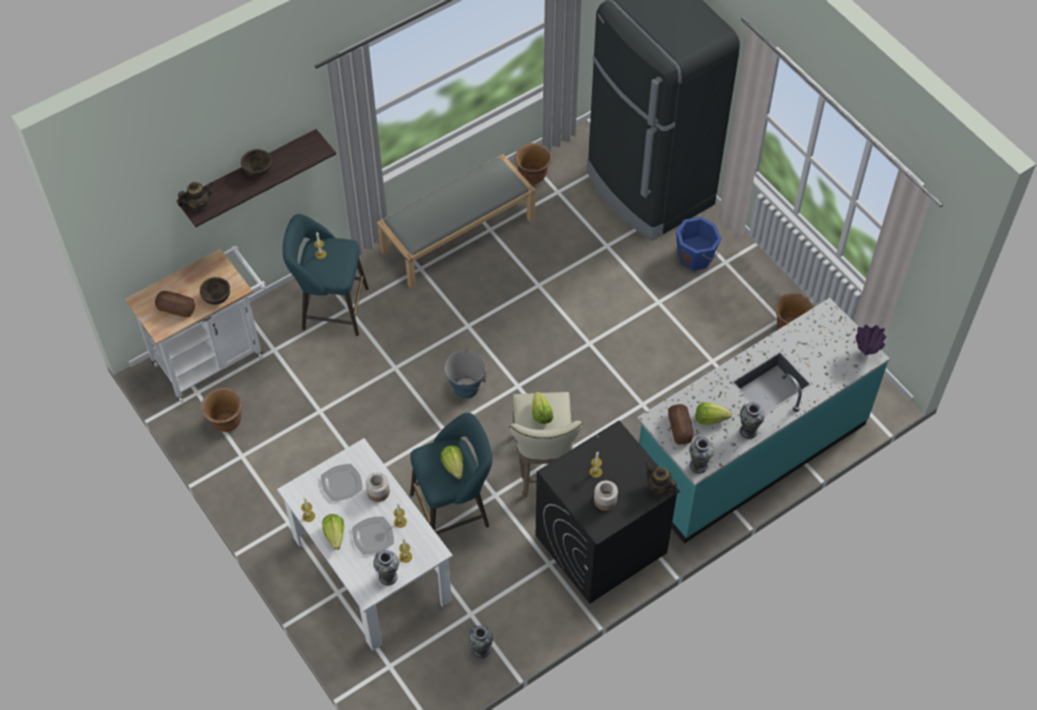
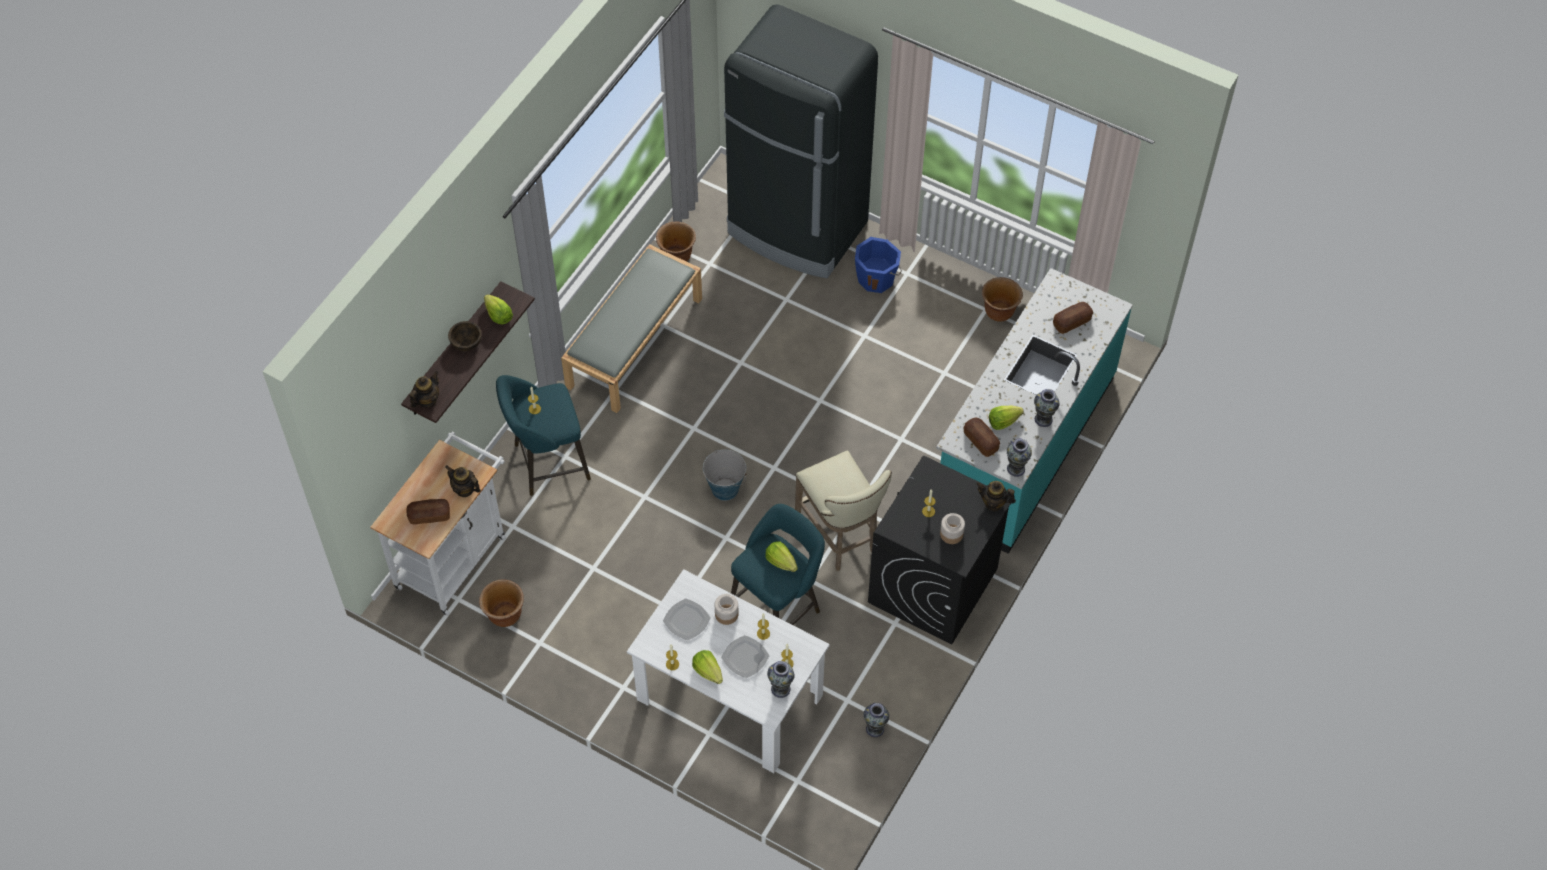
camera: 25 degrees left, 0 degrees up
(217, 297) = (464, 489): brown bowl -> teapot
(541, 414) = (836, 480): lettuce -> lettuce (498, 316)
(823, 353) = (1072, 322): none -> bread
(865, 352) = (1108, 306): purple vase -> none

